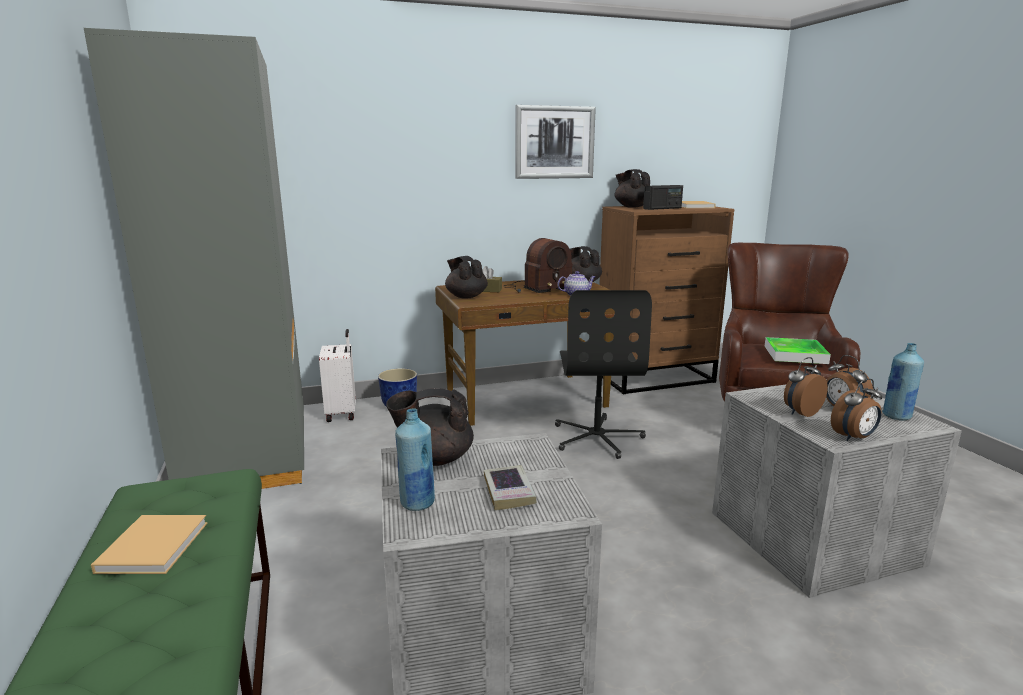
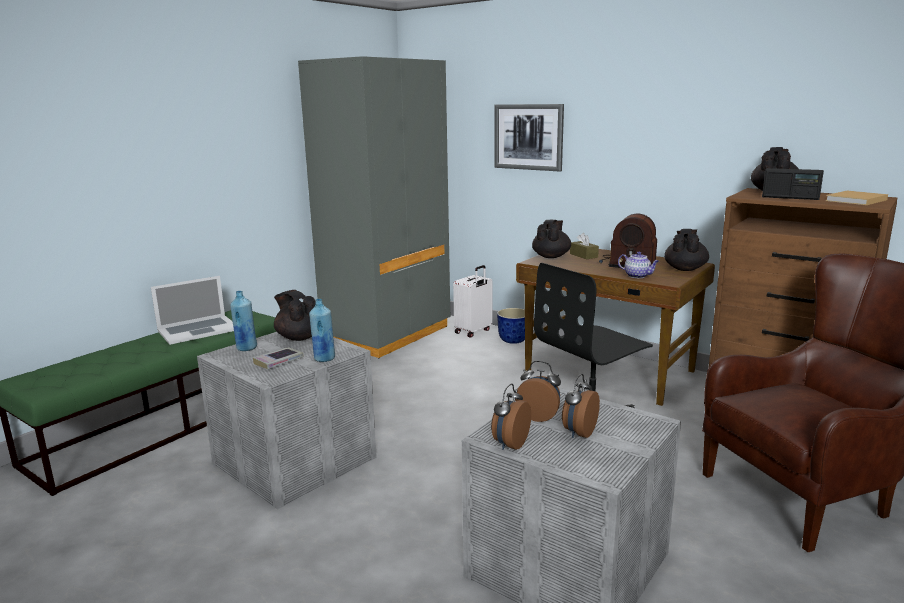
camera: 55 degrees right, 0 degrees up
(155, 545) = (198, 330): beige book -> laptop
(554, 142) = (695, 114): picture -> picture (528, 137)
(795, 354) = (795, 408): tray -> none
(854, 437) = (509, 444): alarm clock -> alarm clock turned 90 degrees clockwise
(896, 416) = (604, 459): blue bottle -> blue bottle (324, 358)

